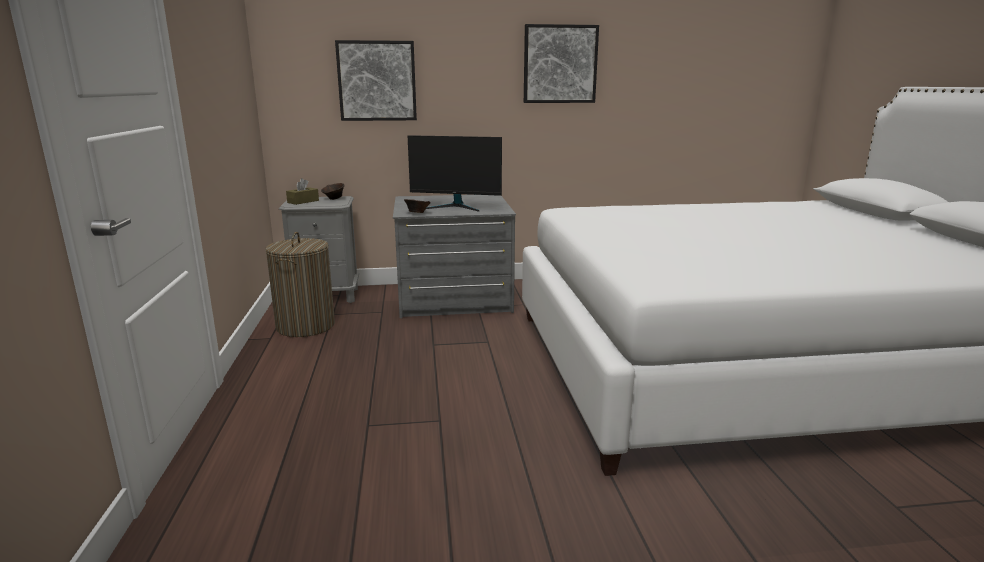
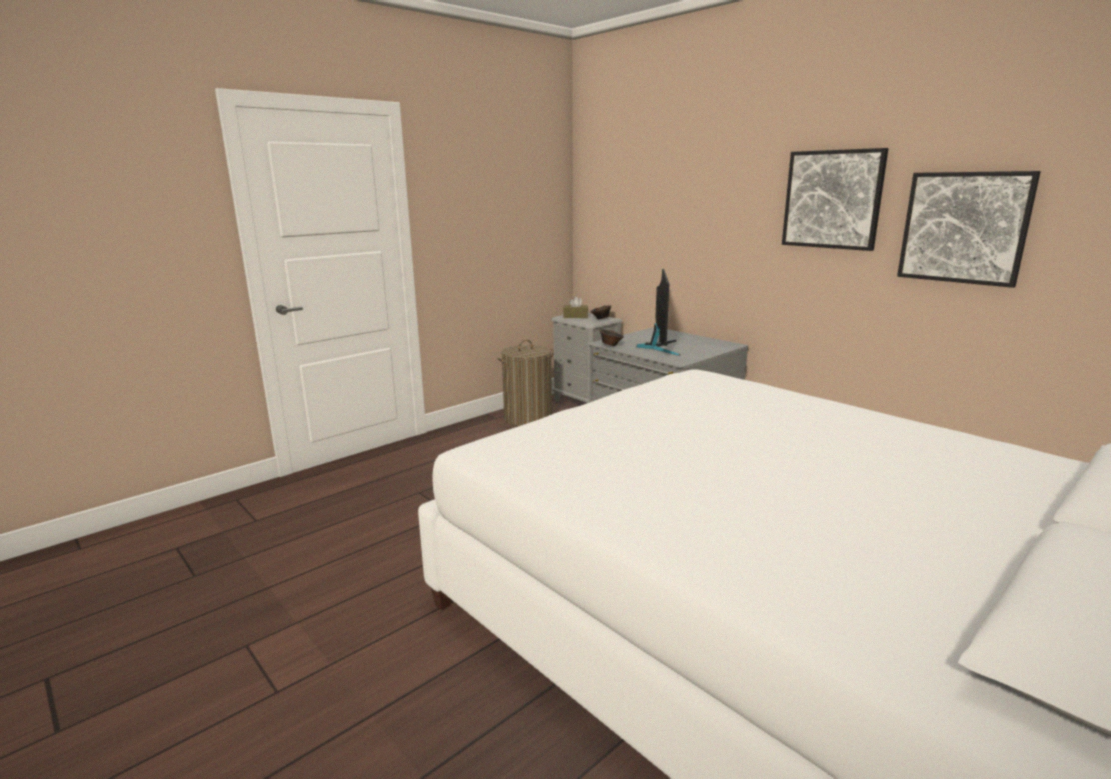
camera: 55 degrees right, 0 degrees up
(377, 81) = (651, 213): picture -> picture (964, 227)
(456, 206) = (659, 347): monitor -> monitor turned 150 degrees counterclockwise

